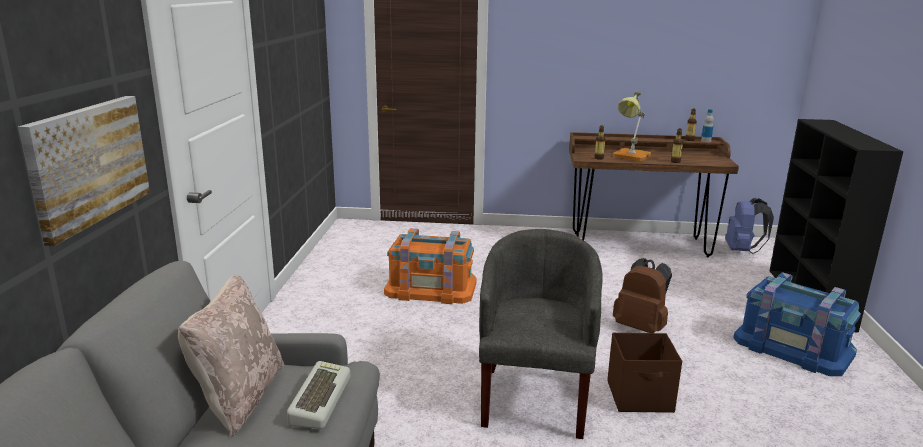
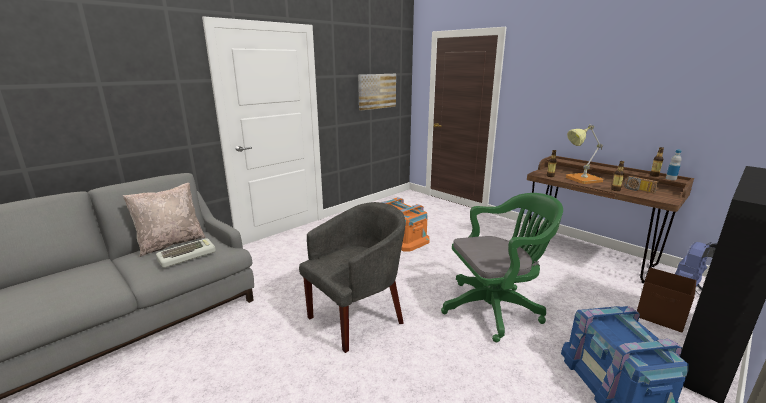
camera: 40 degrees right, 0 degrees up
(88, 164) = (148, 118): picture -> picture (376, 91)
(640, 397) = (420, 349): brown storage box -> brown storage box (661, 316)
(641, 327) = (495, 308): brown backpack -> green office chair
(690, 158) = (638, 190): none -> radio

